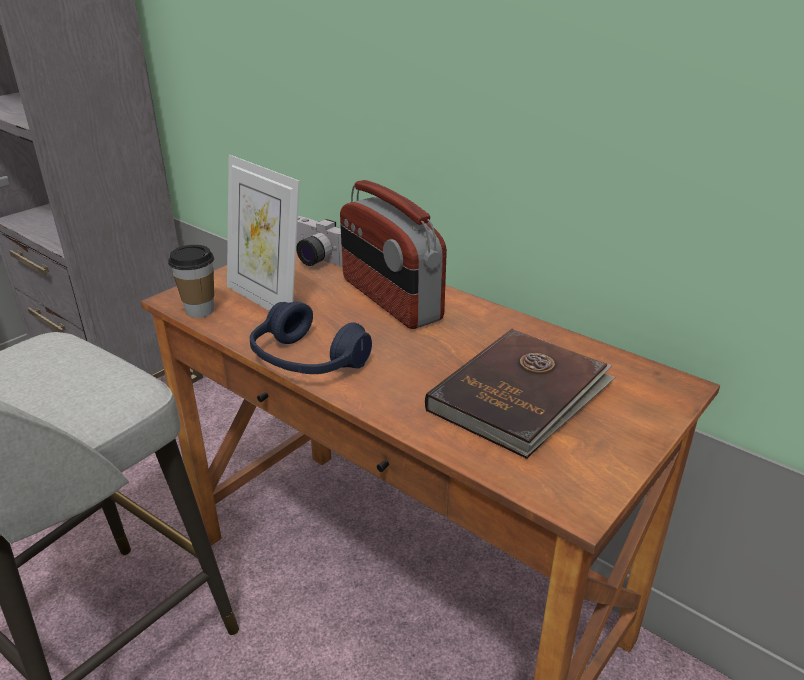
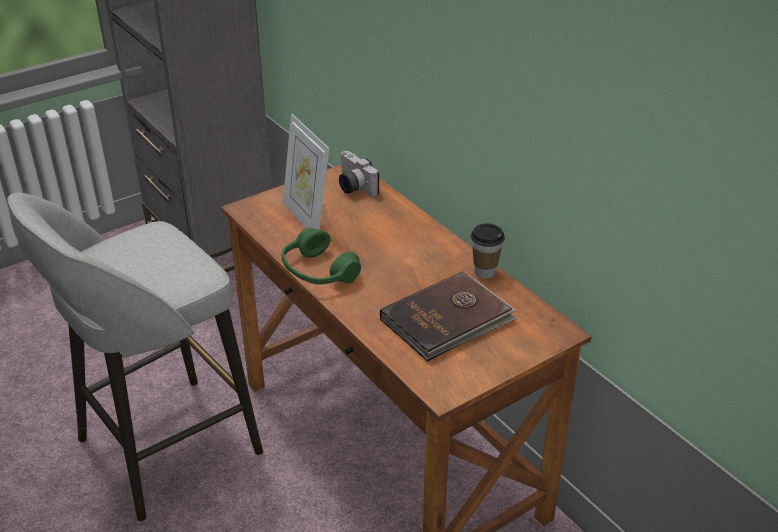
camera: 15 degrees right, 5 degrees up
(200, 311) = (259, 221): cup -> cup (485, 272)
(307, 361) = (318, 272): blue headphones -> green headphones
(389, 300) = (394, 231): radio -> none

